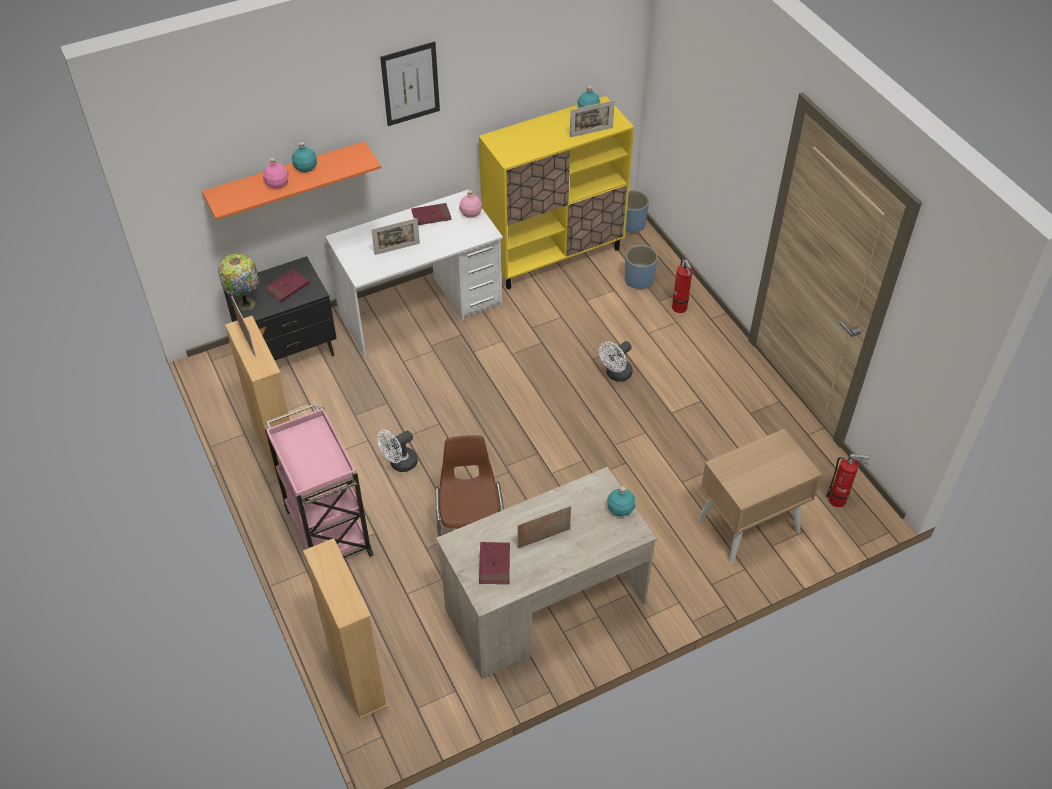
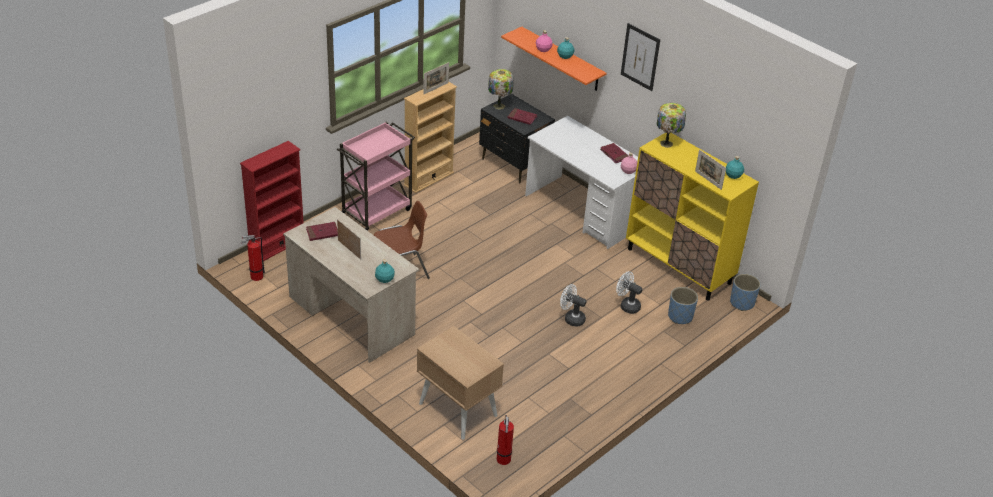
camera: 70 degrees right, 10 degrees down
(357, 676) = (277, 246): beige bookcase -> red bookcase
(397, 249) = (572, 146): picture frame -> none
(399, 464) = (441, 230): white fan -> white fan (627, 305)
(505, 143) = (667, 143): none -> table lamp
(680, 309) = (661, 344): fire extinguisher -> fire extinguisher (255, 277)

